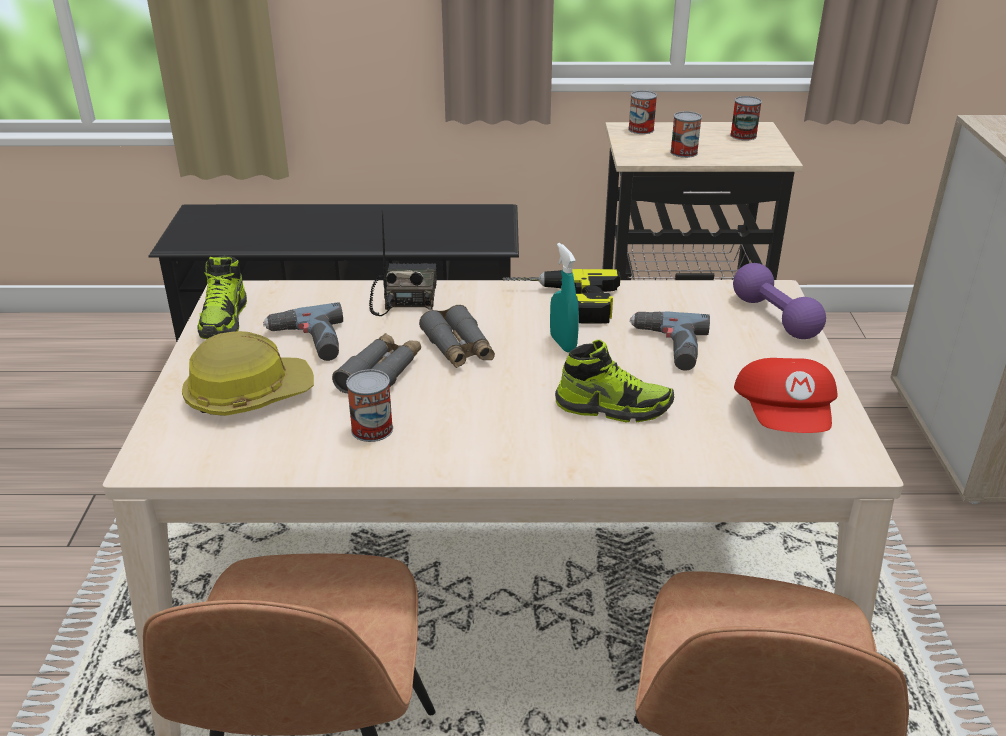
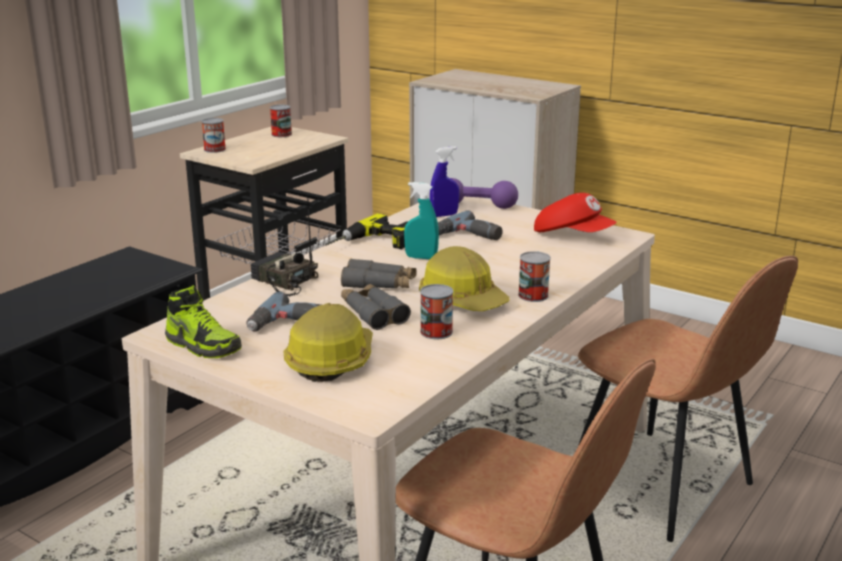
camera: 55 degrees left, 10 degrees down
(475, 413) = (462, 300): none -> hard hat
(613, 407) = (507, 266): shoe -> none
(684, 152) = (272, 151): can -> can (533, 295)
(711, 309) = (444, 215): none -> blue spray bottle

